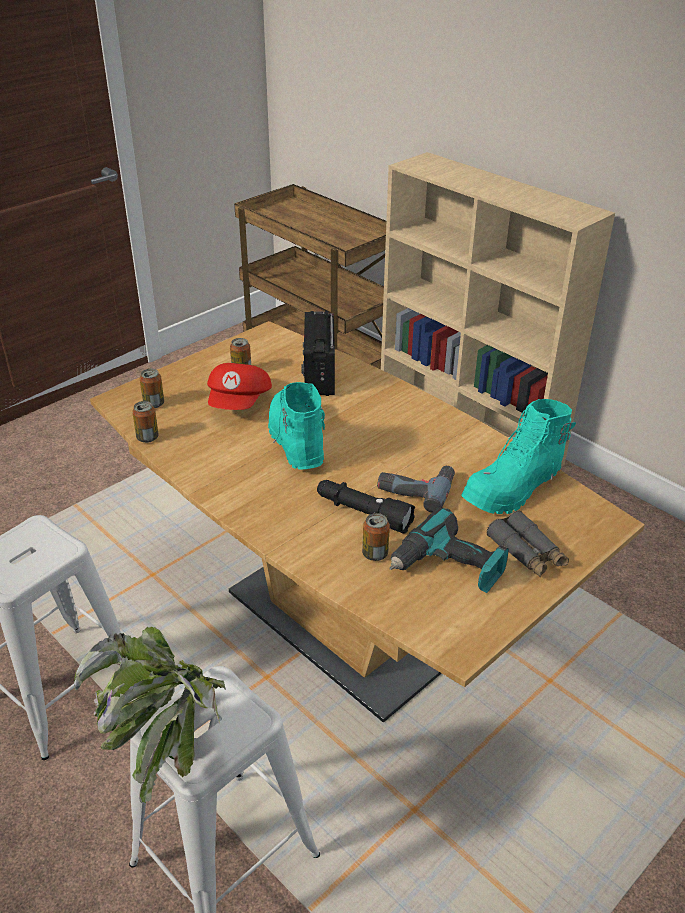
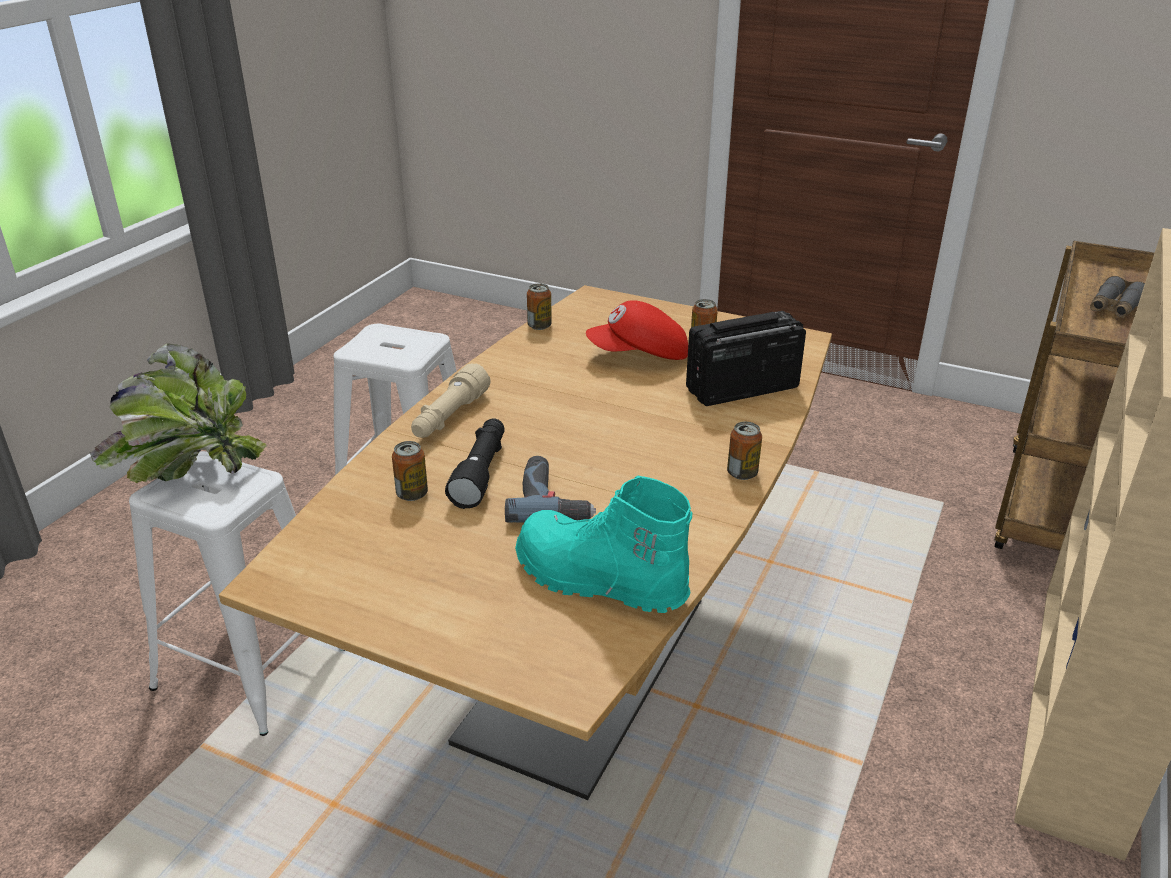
camera: 70 degrees right, 5 degrees down
(154, 404) = (599, 314): can -> can (742, 473)
(270, 515) = (449, 417): none -> beige flashlight
(295, 441) = (591, 403): turquoise boot -> none
(448, 567) = (407, 550): power drill -> none
(527, 553) = (461, 612): grey binoculars -> grey binoculars (1114, 307)

